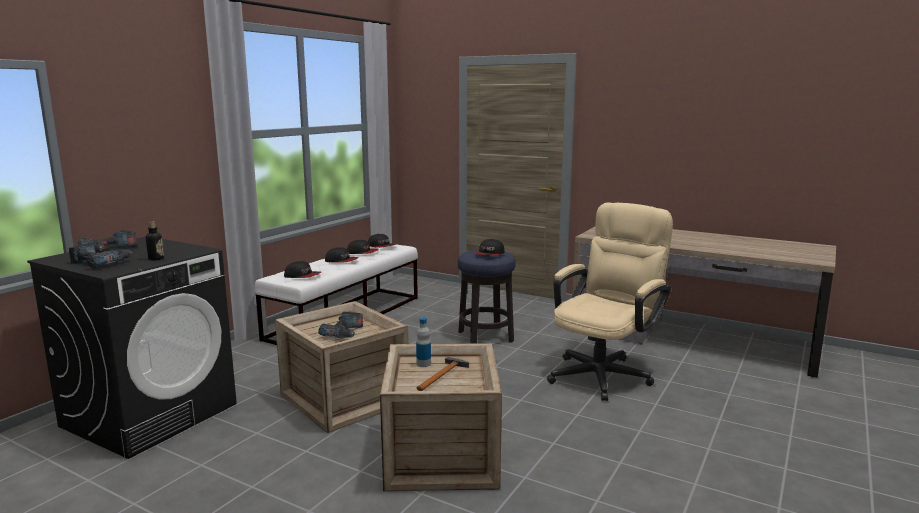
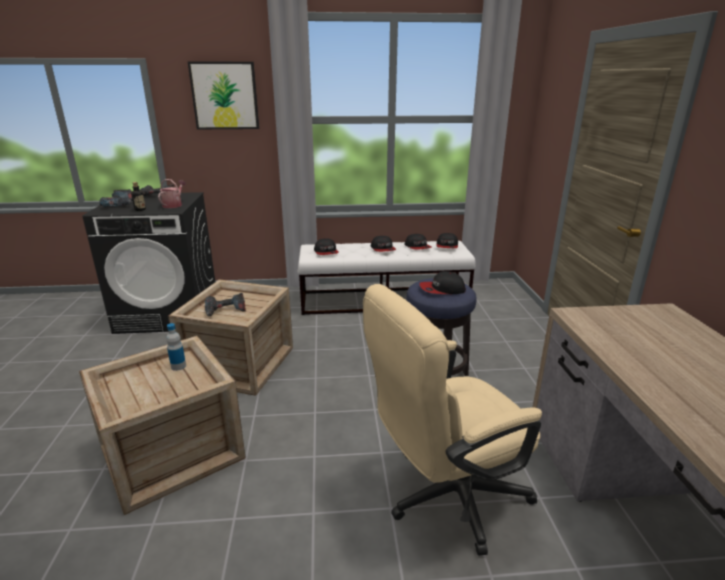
camera: 55 degrees right, 10 degrees up
(148, 111) = (225, 96): none -> picture
(175, 248) = (174, 205): none -> watering can
(442, 375) = (156, 384): hammer -> none
(604, 373) = (445, 497): beige office chair -> beige office chair turned 150 degrees clockwise

